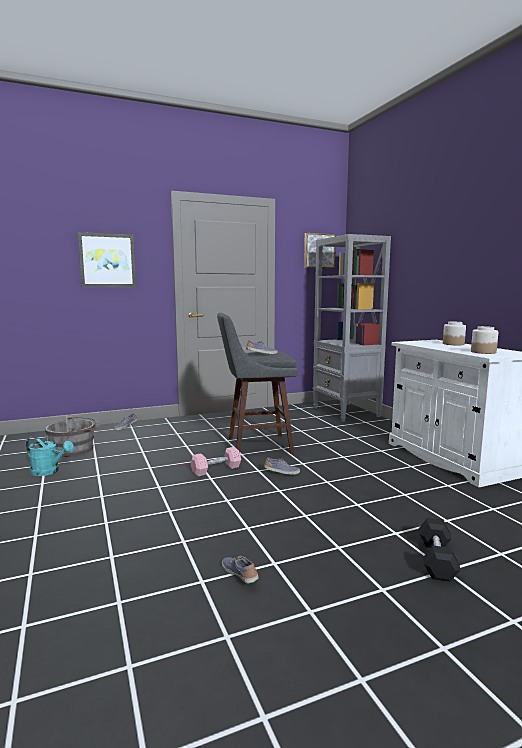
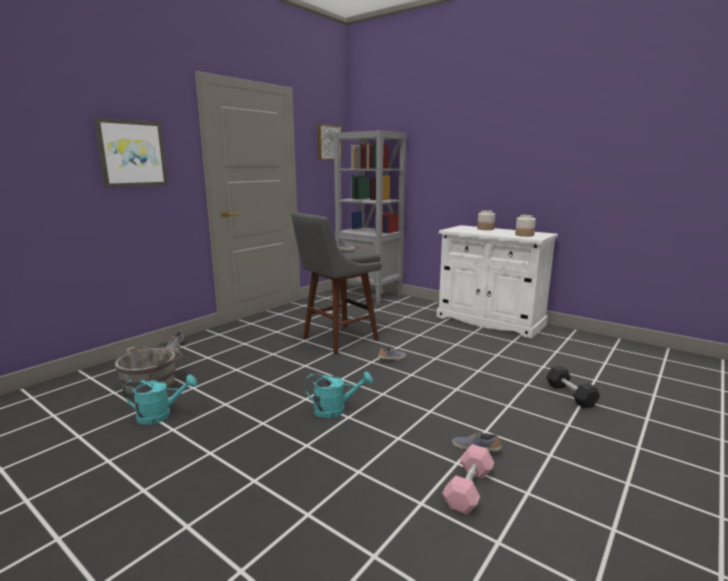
camera: 30 degrees left, 5 degrees up
(168, 502) = (335, 410): none -> turquoise watering can
(216, 469) = (335, 370): pink dumbbell -> pink dumbbell (468, 489)

